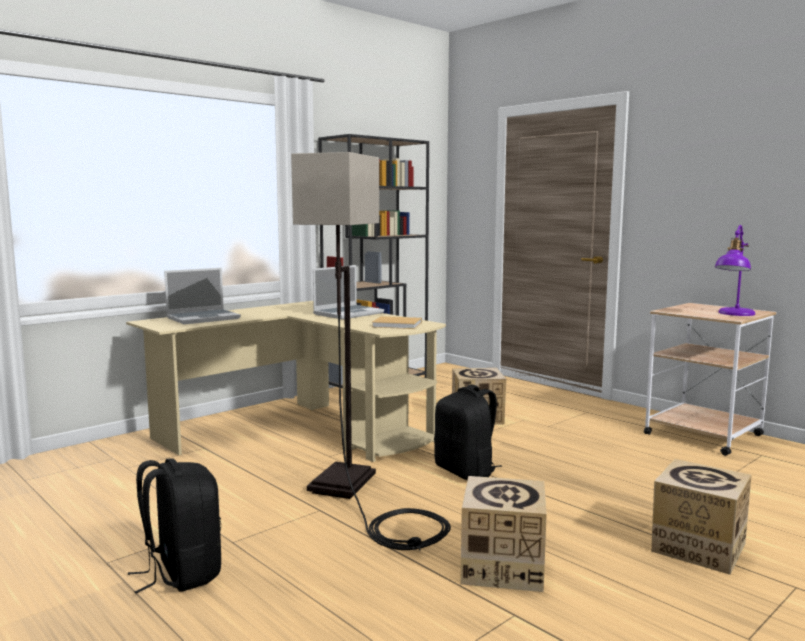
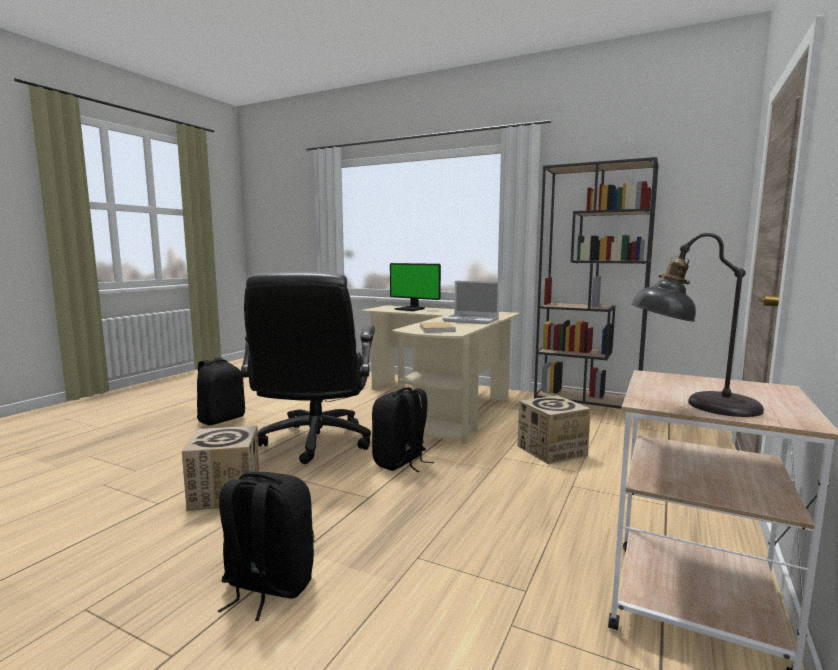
camera: 70 degrees right, 0 degrees up
(204, 318) = (411, 309): laptop -> monitor
(374, 508) = (314, 443): floor lamp -> black office chair
(698, 547) = (267, 586): cardboard box -> black backpack
(733, 315) = (692, 404): purple table lamp -> grey table lamp

